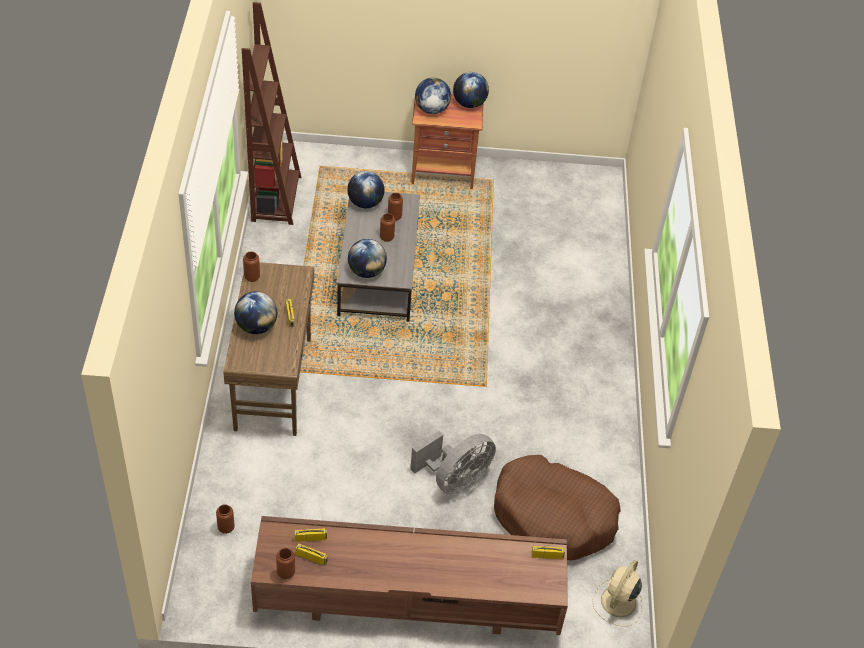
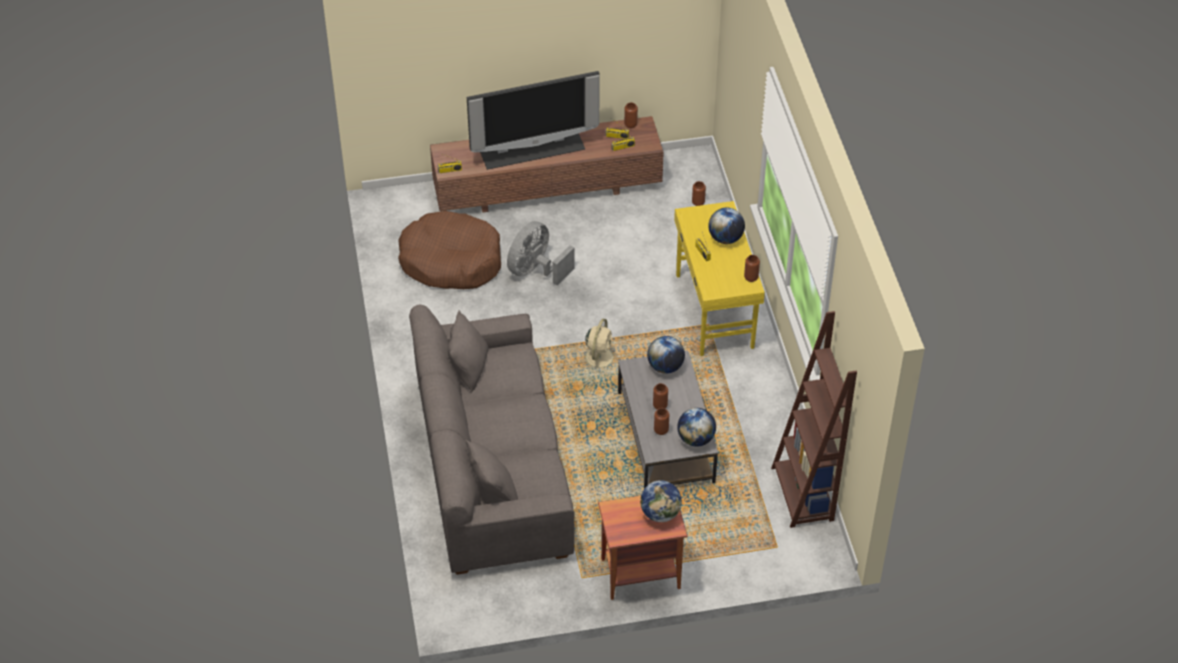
camera: 170 degrees right, 0 degrees up
(273, 383) = (715, 312): brown console table -> yellow console table
(431, 564) = (532, 149): none -> television
(469, 104) = (621, 532): globe -> none
(550, 280) = (493, 467): none -> grey sofa
(617, 603) = (392, 215): beige fan -> beige fan (599, 356)

